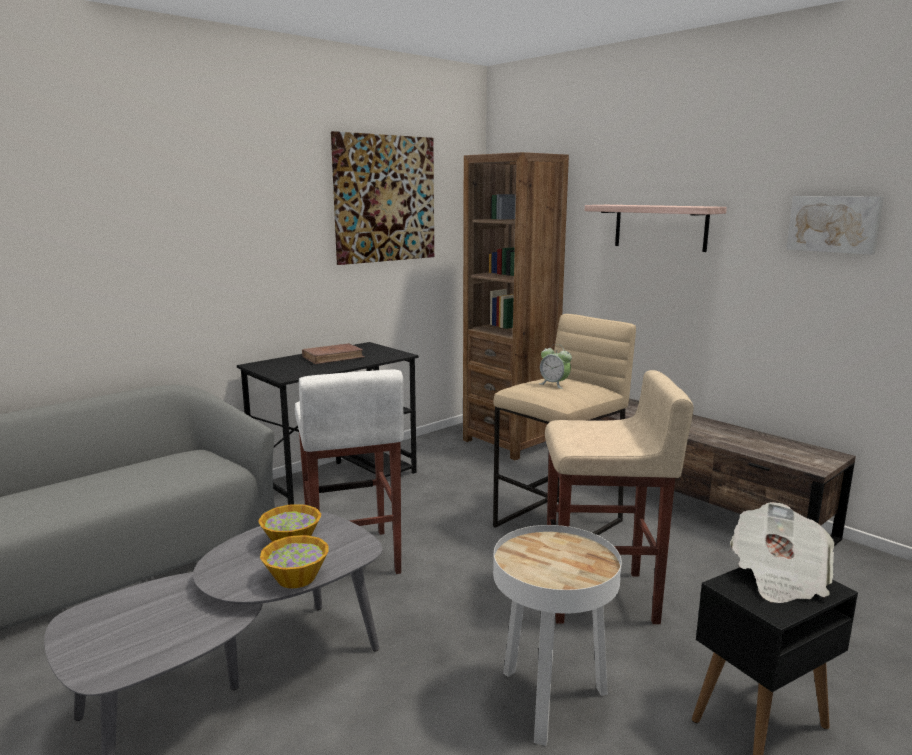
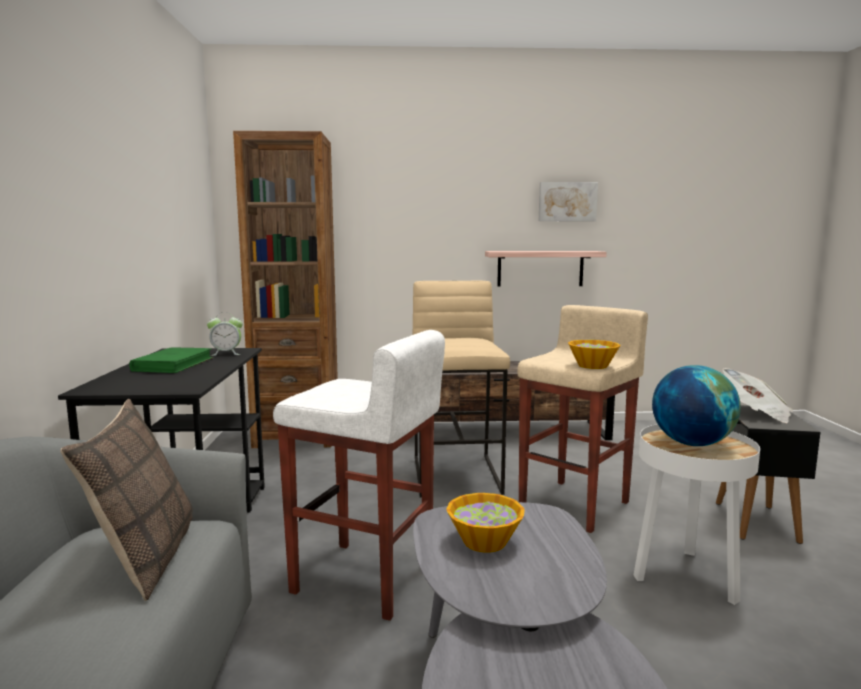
camera: 50 degrees left, 5 degrees down
(183, 471) = (145, 557): none -> pillow
(297, 578) = (573, 559): bowl -> bowl (592, 365)
(333, 357) = (173, 364): brown book -> green book
(385, 199) = (156, 170): picture -> none
(554, 384) = (460, 340): alarm clock -> alarm clock (226, 353)
(558, 557) = (691, 443): none -> globe
(660, 227) = (430, 209): shelf -> shelf (540, 268)

